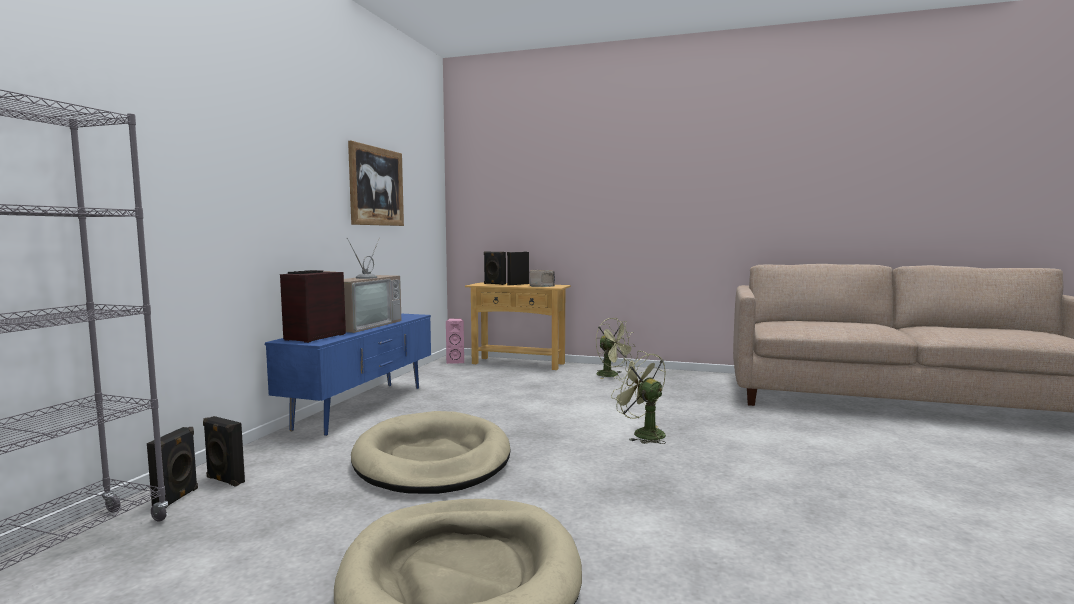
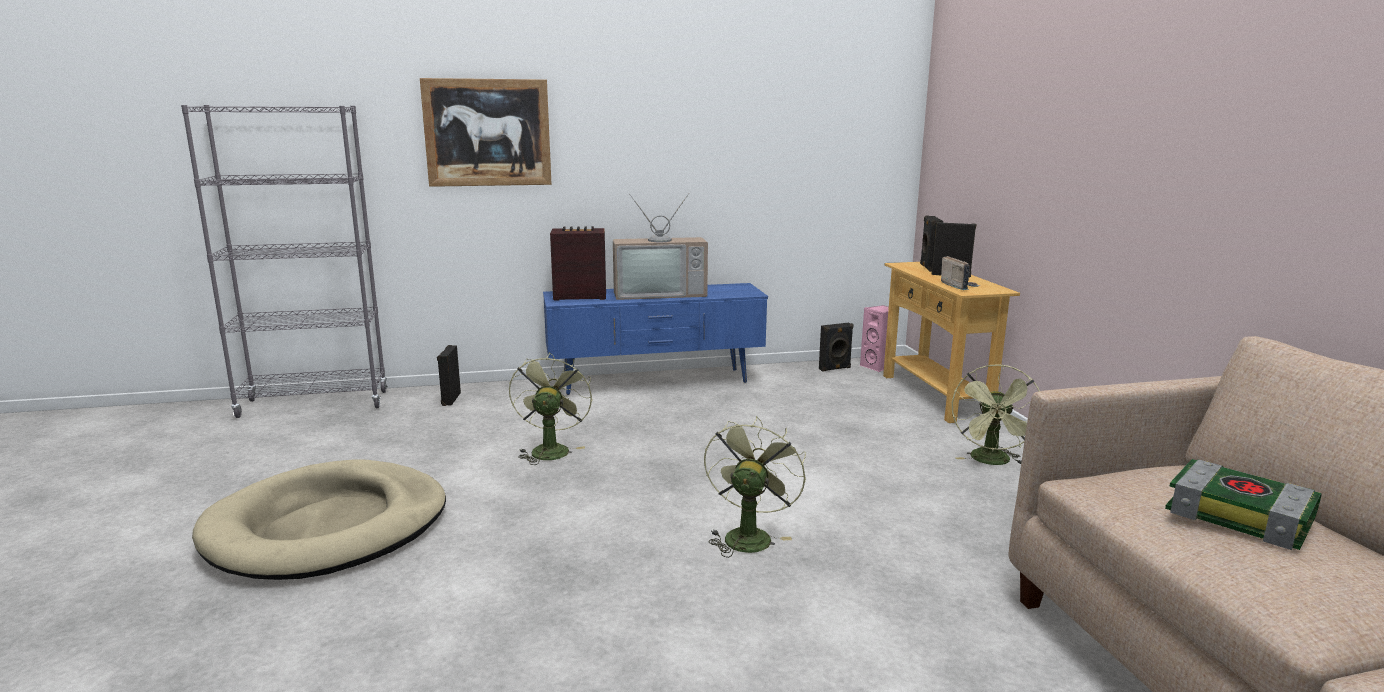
camera: 60 degrees right, 10 degrees up
(177, 498) = (412, 399): black speaker -> black speaker (835, 368)
(376, 186) = (744, 123): picture -> picture (487, 133)
(432, 459) = (550, 449): beige dog bed -> green fan
(825, 321) = (1241, 515): none -> book

